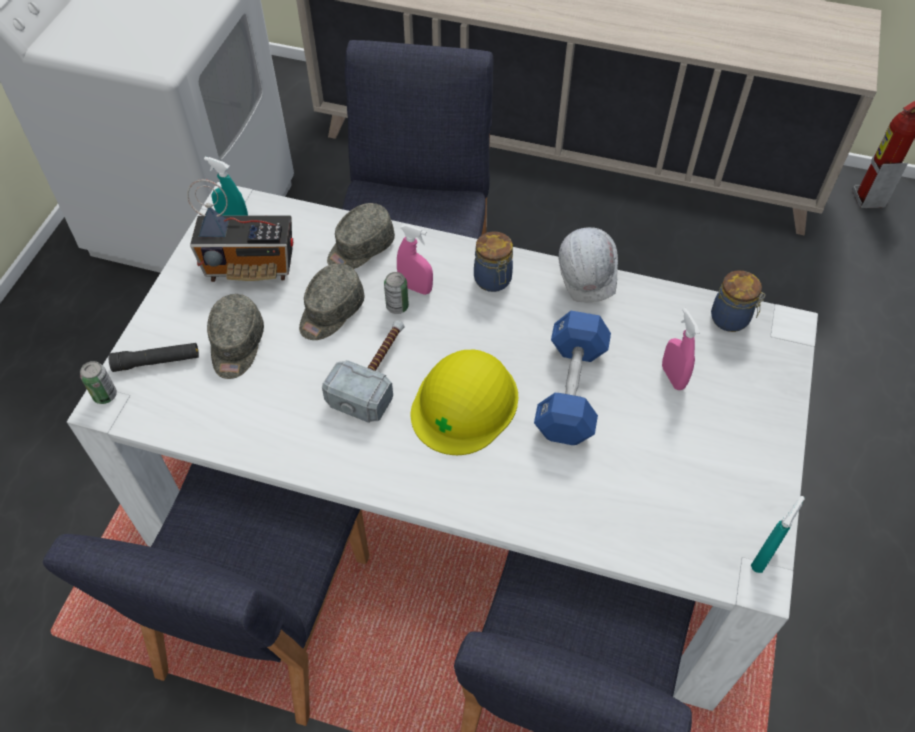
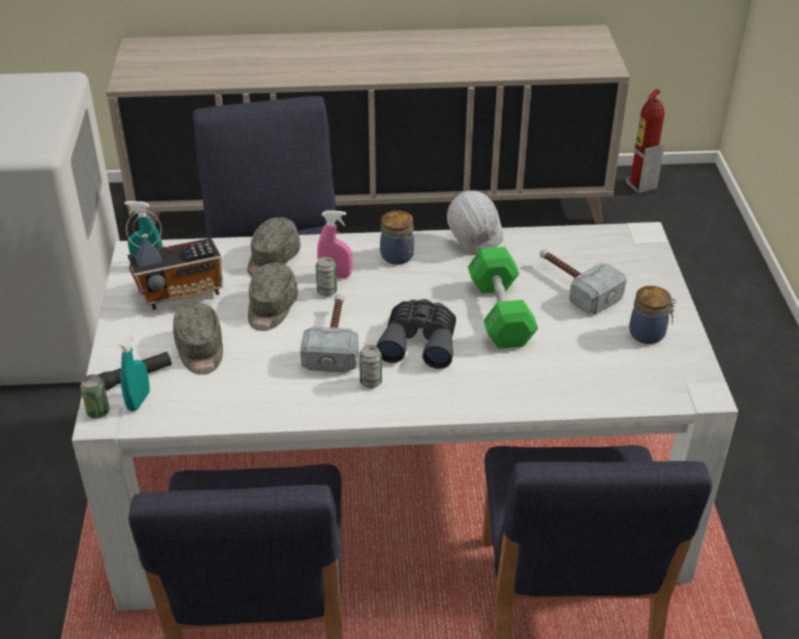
camera: 20 degrees left, 15 degrees down
(389, 442) = (371, 382): none -> can
(465, 403) = (419, 341): yellow hard hat -> grey binoculars
(571, 390) = (500, 313): blue dumbbell -> green dumbbell
(673, 377) = (574, 286): pink spray bottle -> hammer
(731, 319) = (599, 240): jar -> jar (648, 334)
(763, 557) = (700, 379): turquoise spray bottle -> turquoise spray bottle (138, 401)

